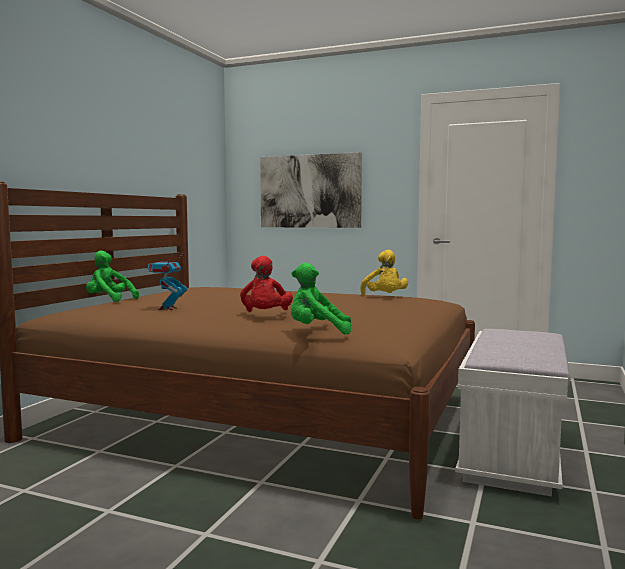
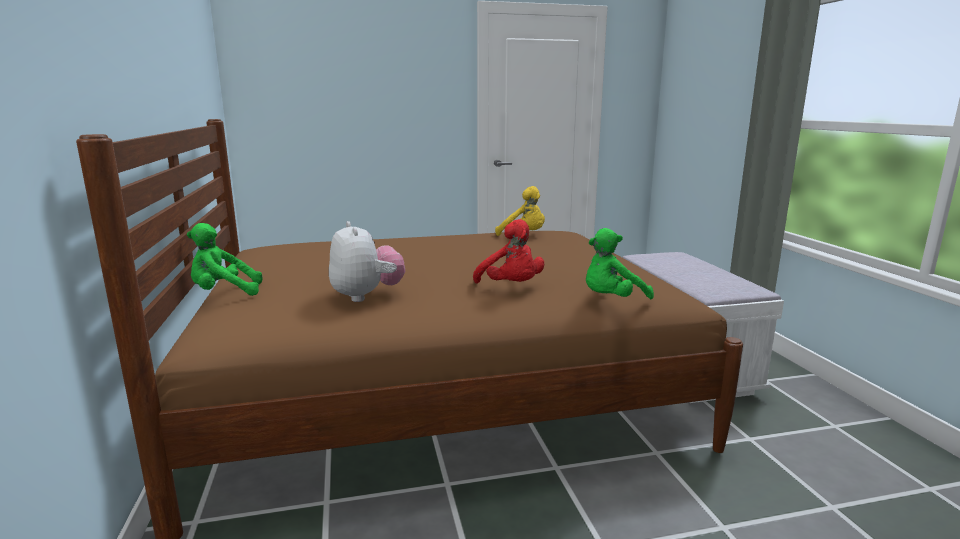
camera: 35 degrees left, 10 degrees up
(168, 308) = (366, 296): toy robot -> plush toy
(309, 191) = (348, 108): picture -> none

